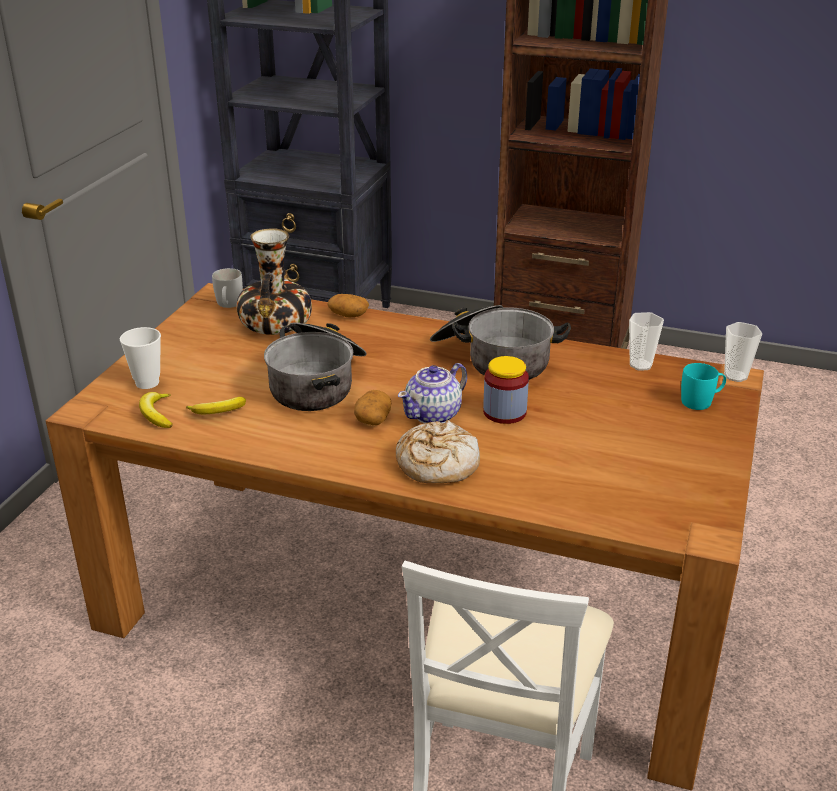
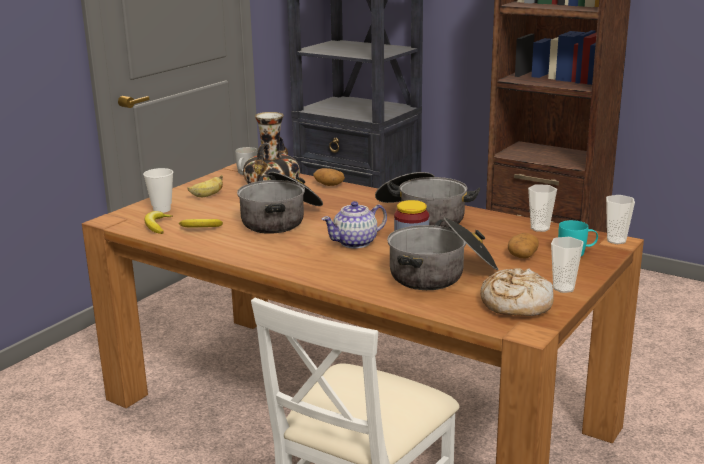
camera: 15 degrees right, 10 degrees down
(197, 350) = (207, 196): none -> banana
(373, 418) = (308, 241): potato -> potato (522, 255)
(436, 464) = (339, 269): bread -> bread (515, 304)
(565, 456) = (442, 274): none -> cooking pot
(714, 461) = (563, 288): none -> cup

